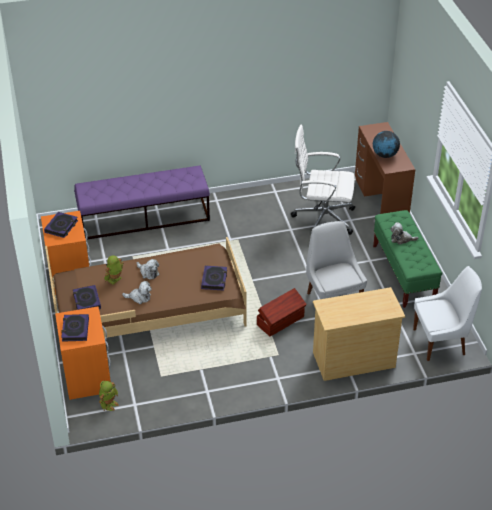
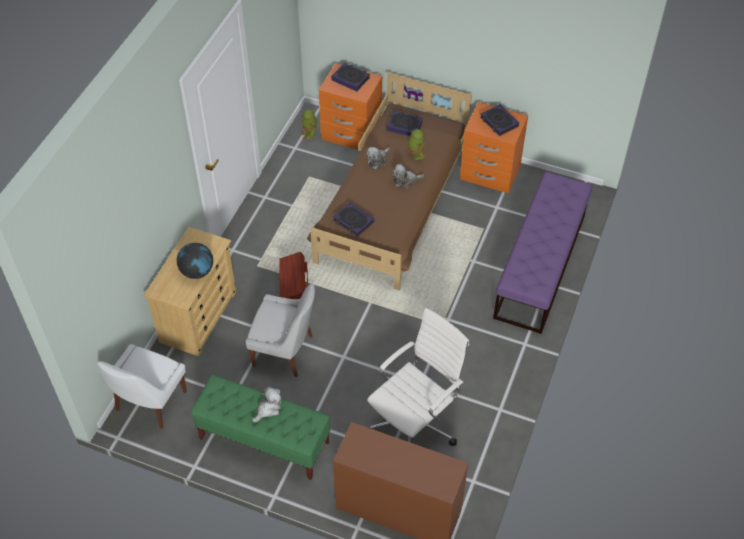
camera: 125 degrees right, 10 degrees up
(384, 155) = (385, 447): globe -> globe (197, 271)

